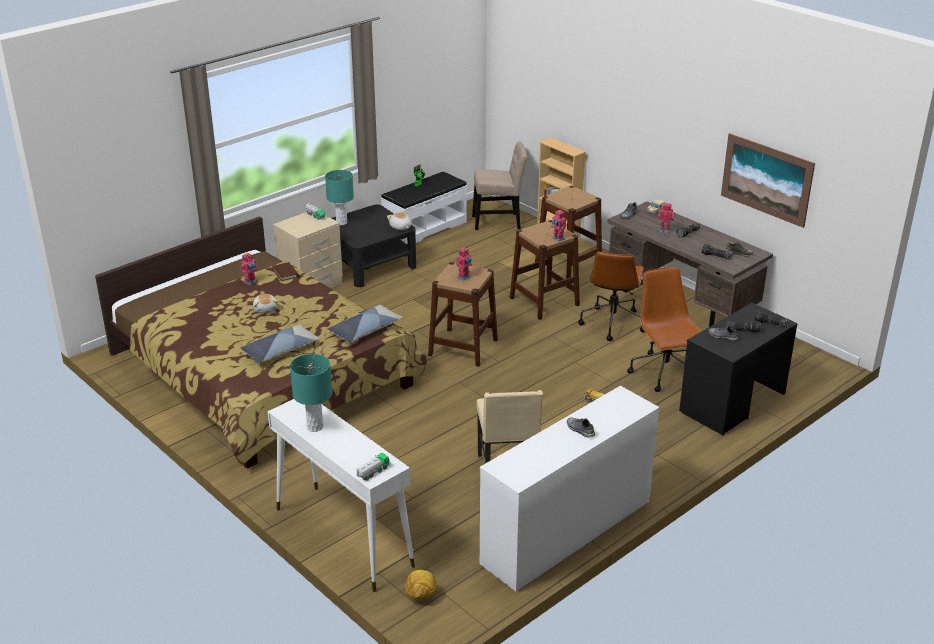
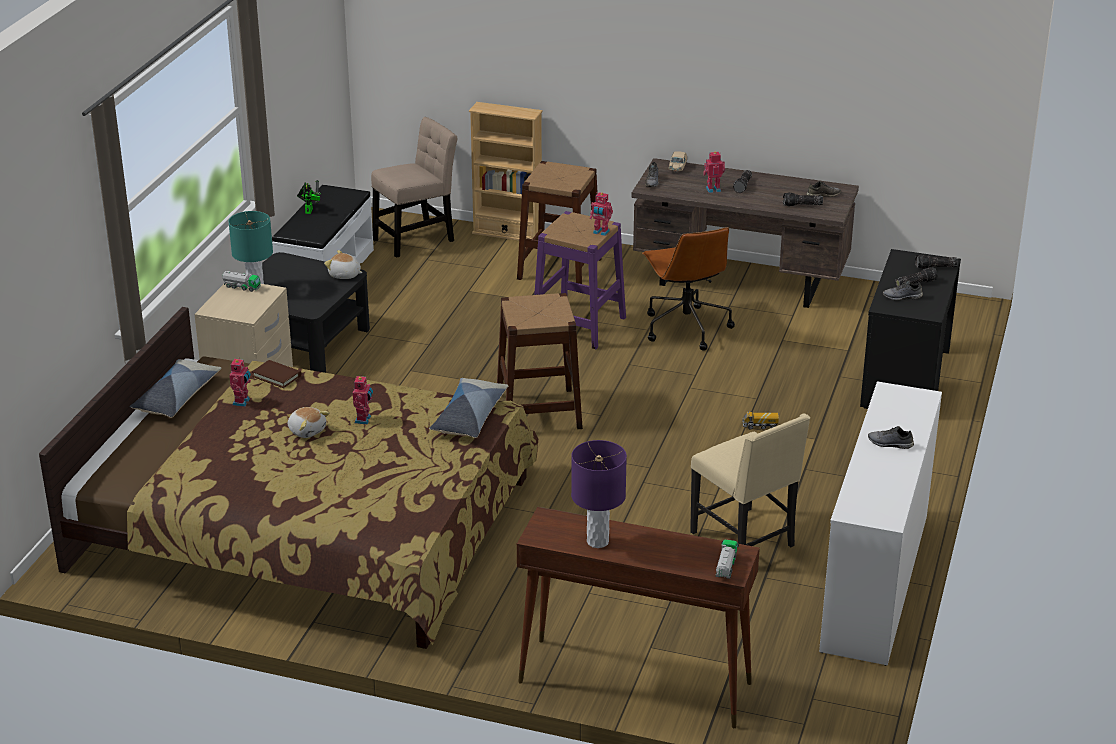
camera: 30 degrees left, 0 degrees up
(280, 350) = (389, 476): pillow -> pillow (176, 397)
(315, 427) = (598, 541): turquoise table lamp -> purple table lamp
(343, 536) = (633, 682): white console table -> brown console table
(421, 597) = (792, 712): football -> none
(464, 277) = (540, 312): toy robot -> toy robot (364, 420)
(544, 301) = (579, 325): brown stool -> purple stool
(665, 373) = (803, 369): brown office chair -> none
(766, 179) = (839, 93): picture -> none

